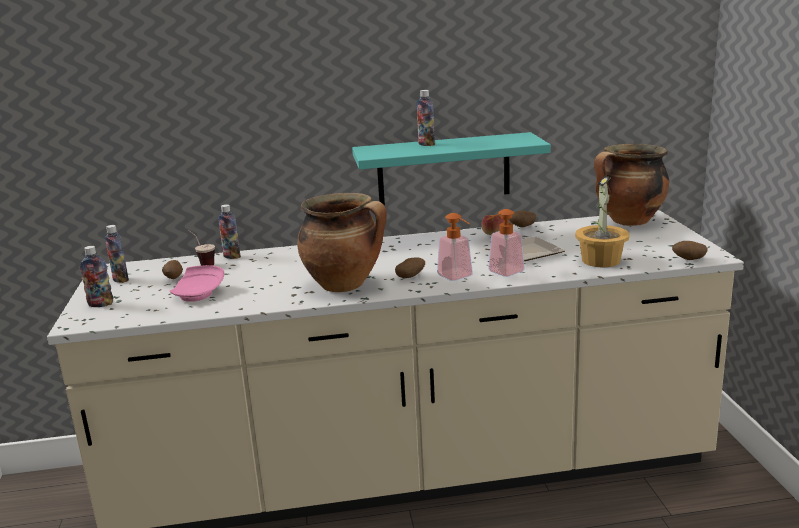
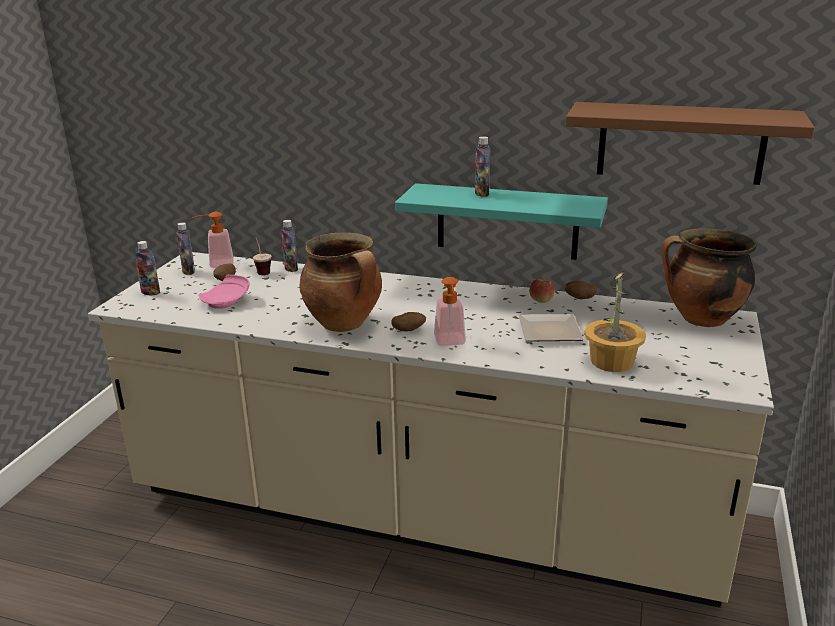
camera: 25 degrees right, 5 degrees up
(501, 273) = (496, 349): soap dispenser -> soap dispenser (216, 264)
(585, 75) = (680, 143): none -> brown shelf
(688, 260) = (709, 386): potato -> none

